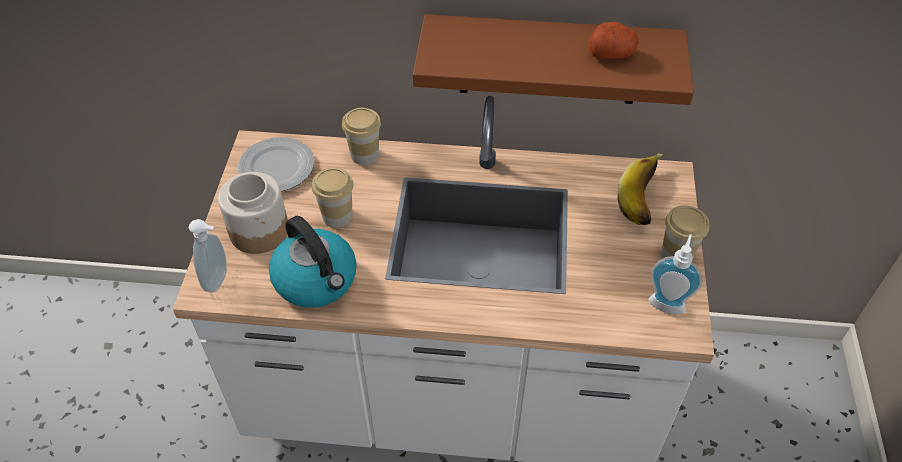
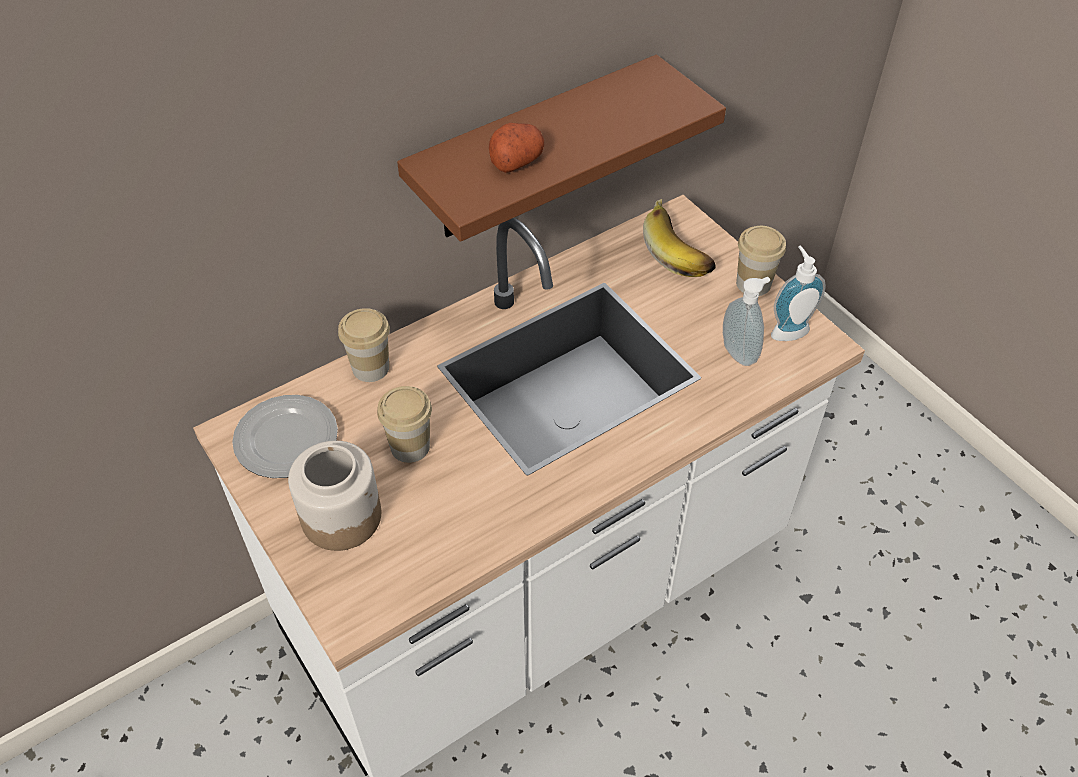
camera: 40 degrees left, 0 degrees up
(219, 280) = (354, 596): soap dispenser -> soap dispenser (740, 353)
(317, 280) = (460, 523): kettle -> none
(611, 53) = (620, 107): potato -> potato (516, 160)

